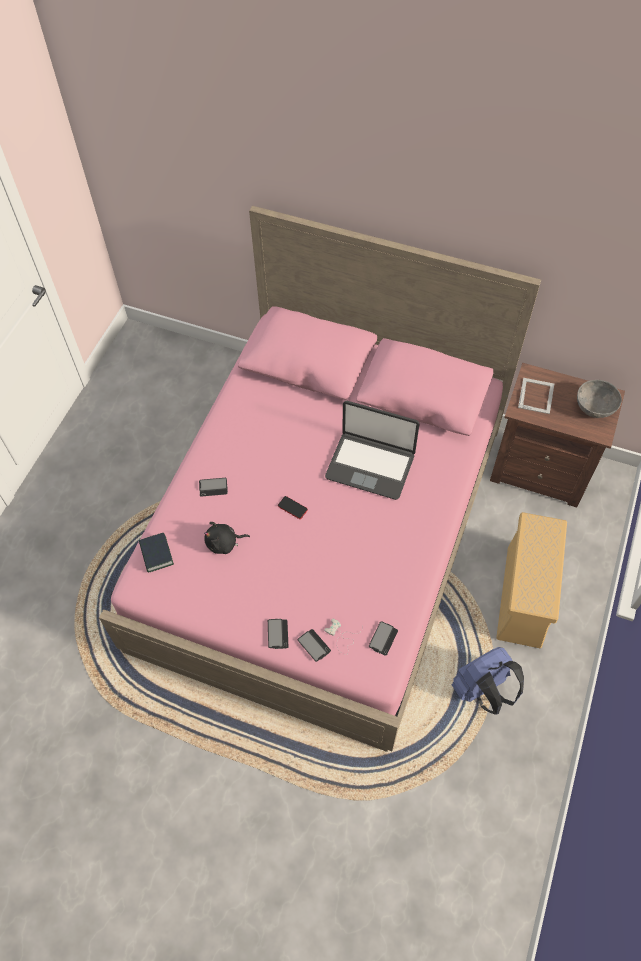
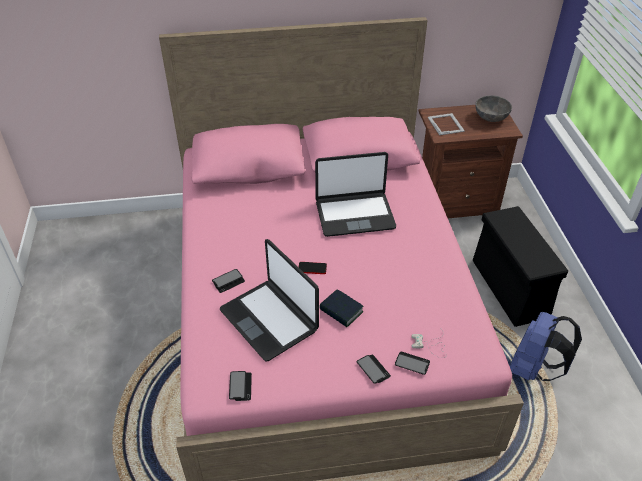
camera: 30 degrees left, 15 degrees down
(156, 554) = (209, 356): book -> book (341, 311)
(224, 543) = (270, 319): black plush toy -> laptop
(383, 638) = (465, 331): phone -> phone (240, 386)
(524, 597) = (510, 289): beige storage box -> black storage box

